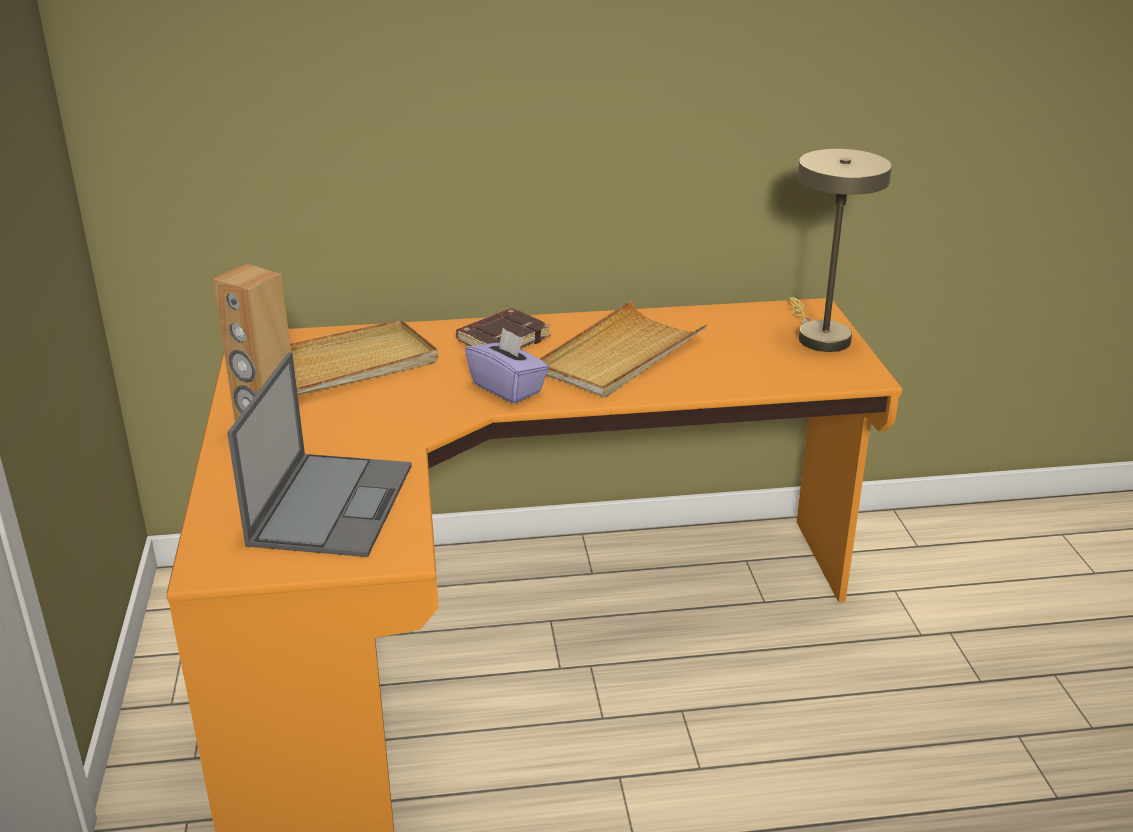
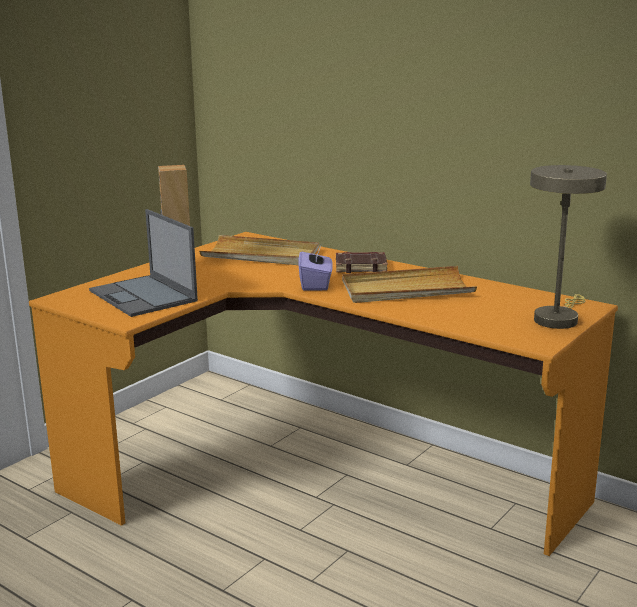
camera: 45 degrees right, 10 degrees down
(332, 503) = (144, 296): laptop -> laptop turned 90 degrees clockwise

